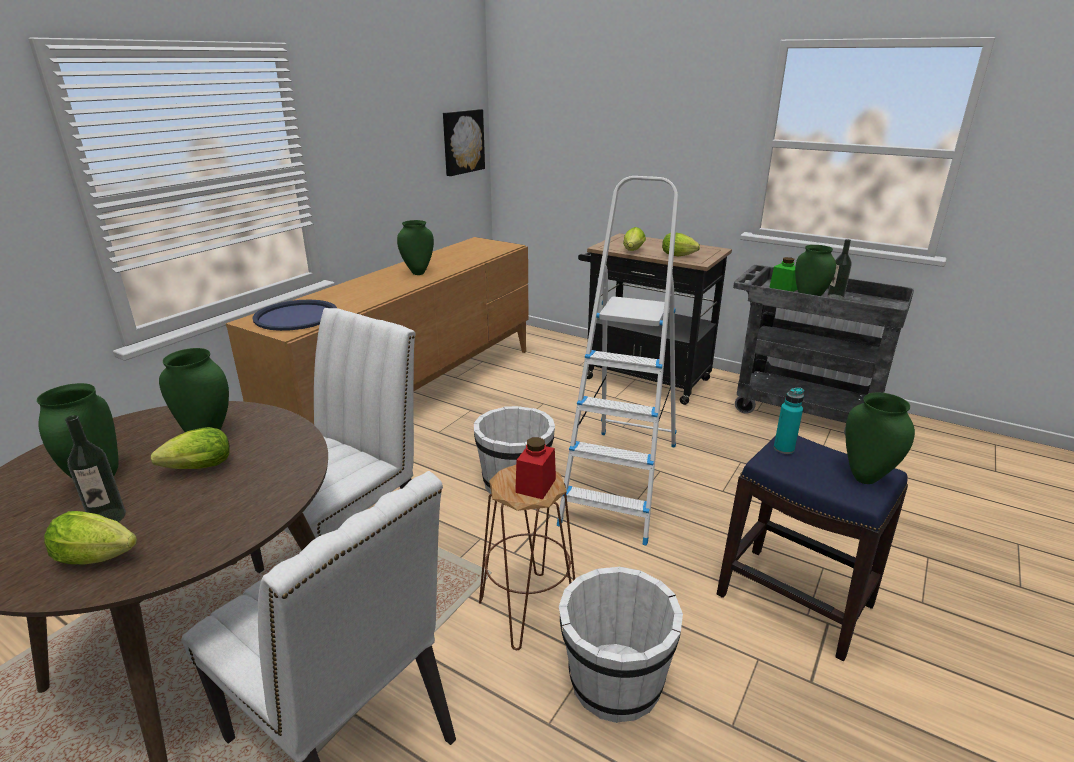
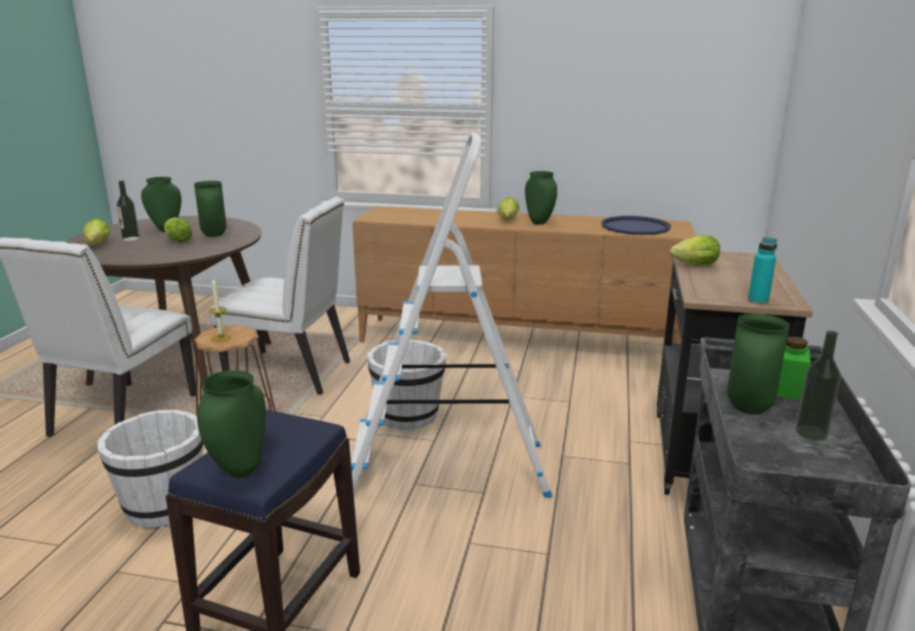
camera: 70 degrees right, 5 degrees down
(296, 316) = (400, 215): blue tray -> blue tray (635, 227)
(462, 142) = (722, 113): picture -> none
(535, 485) = (221, 338): red jar -> candle
(680, 256) = (712, 286): lettuce -> lettuce (508, 221)
(783, 449) = (293, 424): turquoise bottle -> turquoise bottle (758, 301)

